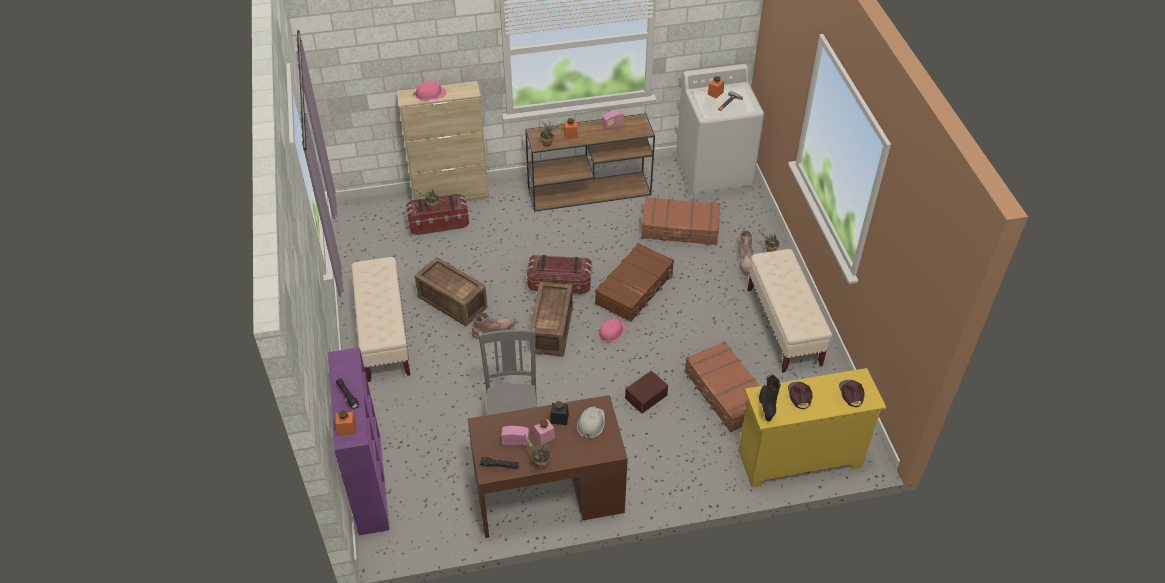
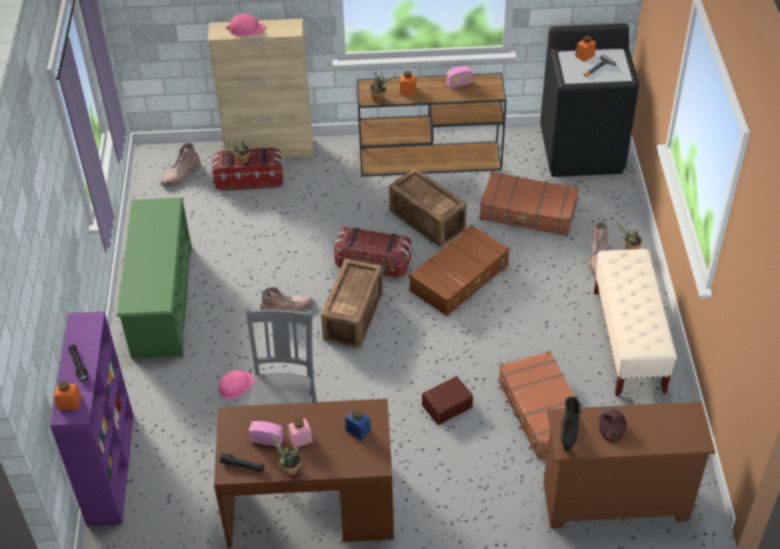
camera: 10 degrees right, 0 degrees up
(378, 225) = (181, 175): none -> brown boot
(384, 335) = (162, 301): beige bench -> green shoe rack
(452, 301) = (246, 270): crate -> crate (427, 219)
(559, 419) = (322, 420): black jar -> none
(591, 423) = (358, 429): white hard hat -> blue jar
(611, 331) = (422, 325): pink hard hat -> pink hard hat (235, 386)
(714, 172) = (582, 150): white washing machine -> black washing machine
(798, 459) = (614, 501): yellow dresser -> brown dresser
(851, 393) = (675, 430): brown cap -> none

